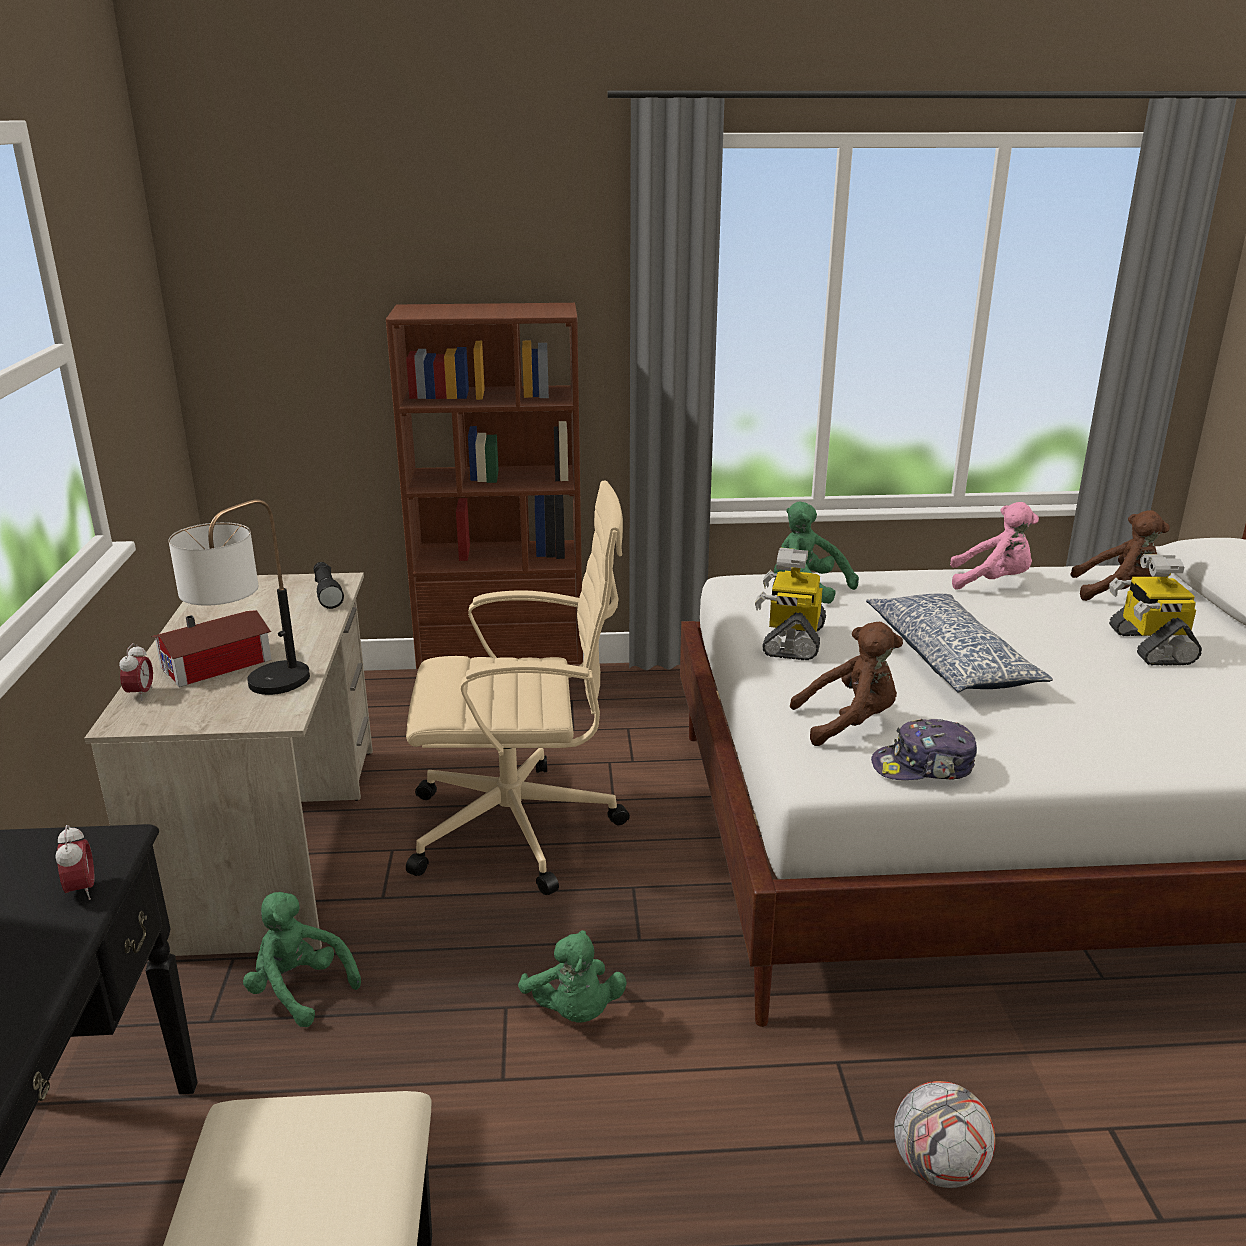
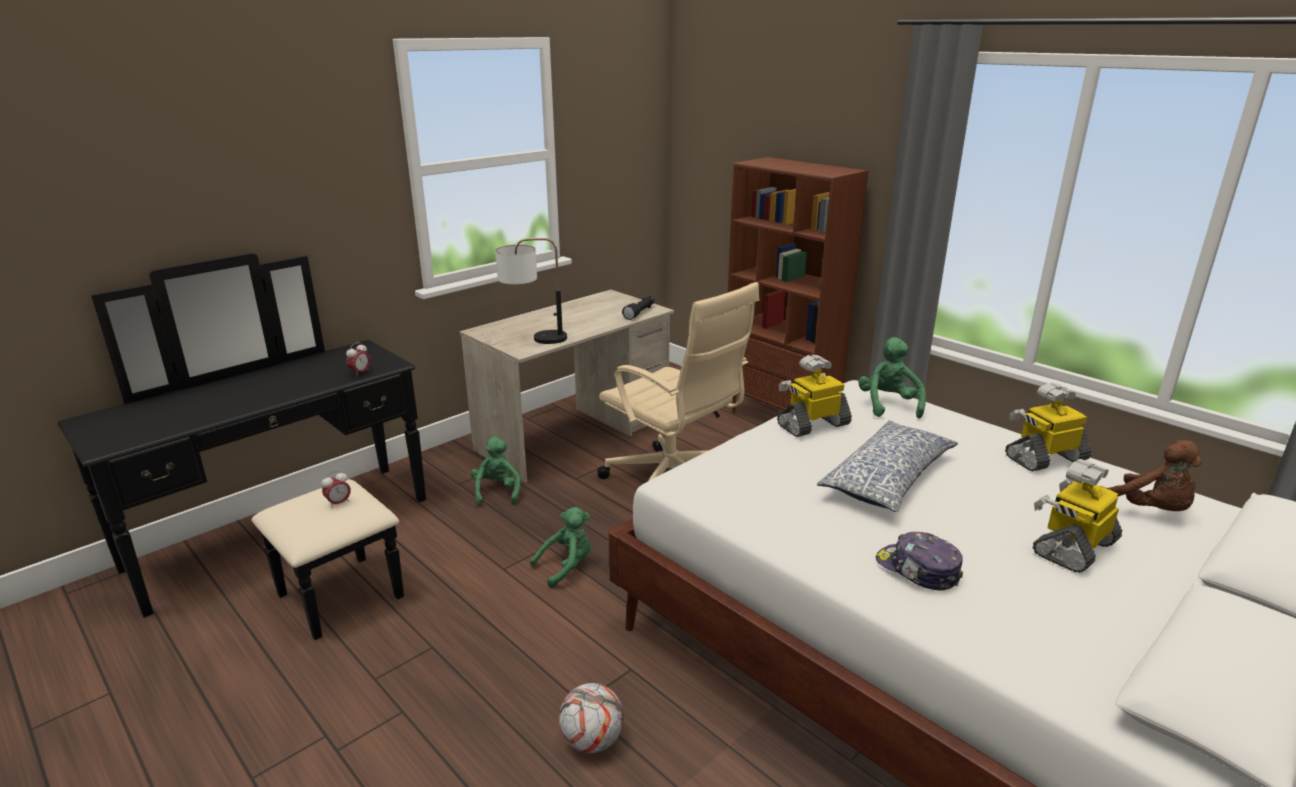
camera: 50 degrees right, 0 degrees up
(140, 694) = (501, 324): alarm clock -> alarm clock (338, 503)
(220, 663) = (546, 324): toy house -> none
(574, 1012) = (566, 566): green plush toy -> green plush toy turned 150 degrees counterclockwise
(849, 723) = (744, 473): brown plush toy -> none
(924, 767) = (731, 510): cap -> cap (917, 570)
(992, 582) = (1045, 458): pink plush toy -> toy robot

